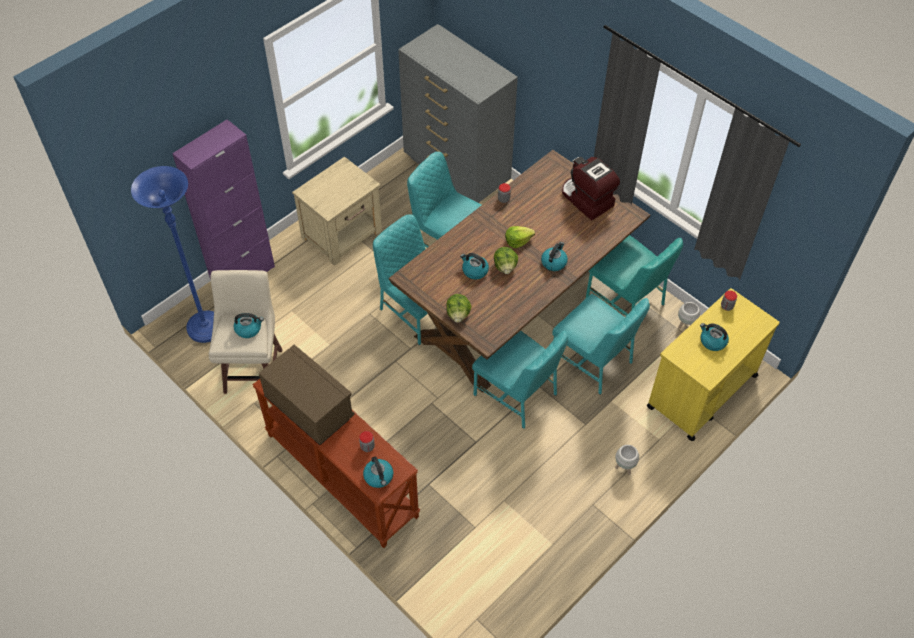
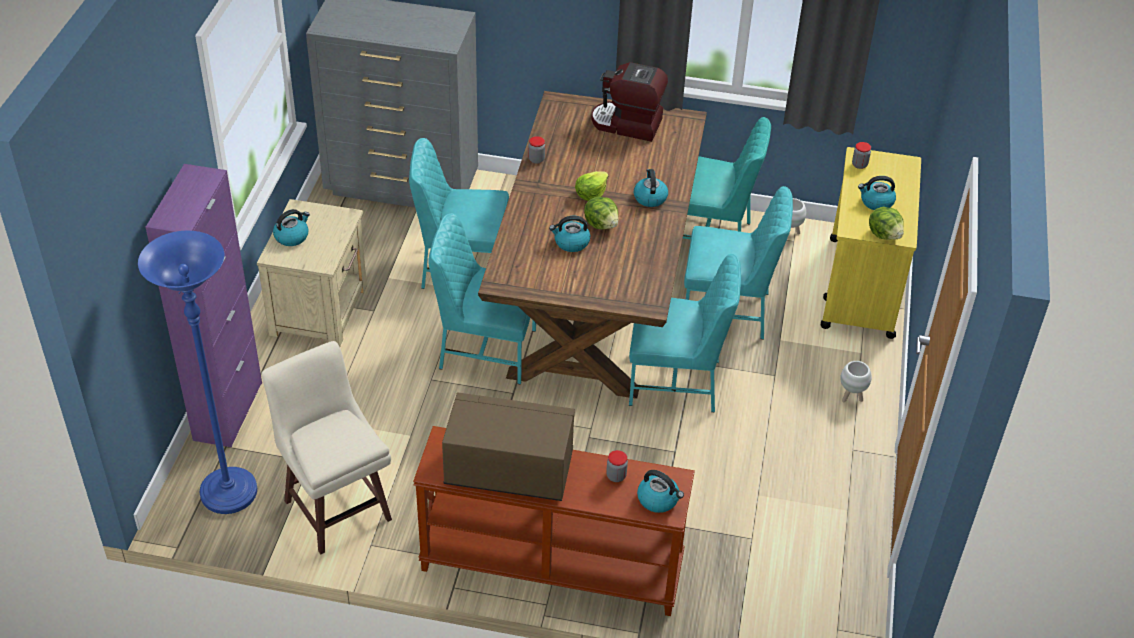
camera: 35 degrees left, 10 degrees down
(248, 329) = (342, 431): kettle -> kettle (292, 236)
(458, 314) = (594, 293): lettuce -> lettuce (884, 234)

